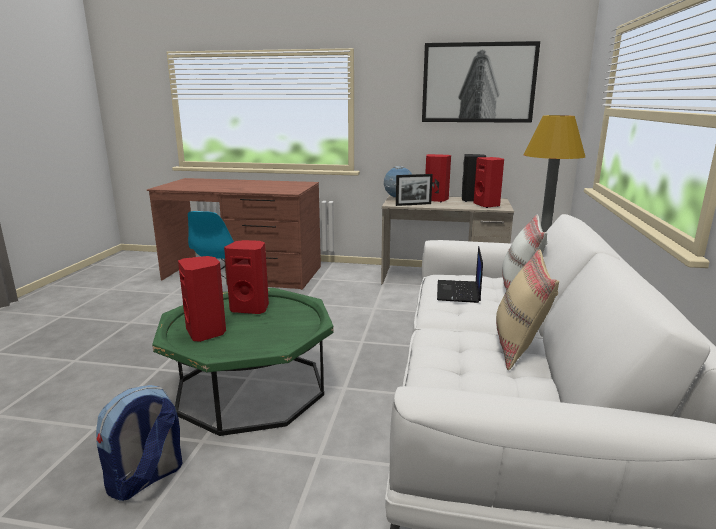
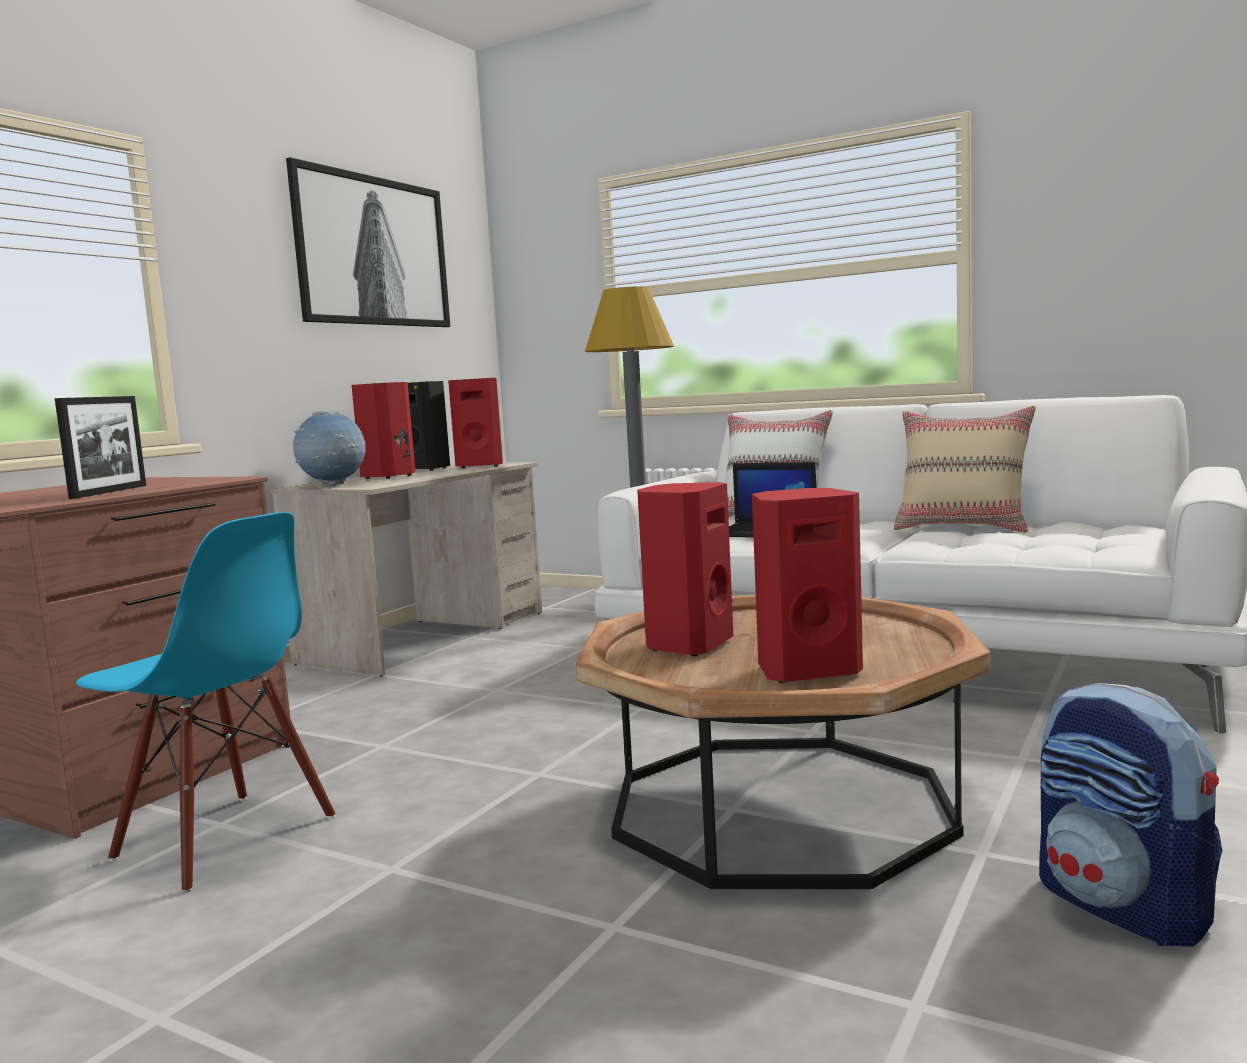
camera: 70 degrees left, 10 degrees down
(250, 388) = (780, 806): green coffee table -> brown coffee table
(413, 204) = (400, 481): picture frame -> picture frame (109, 492)

